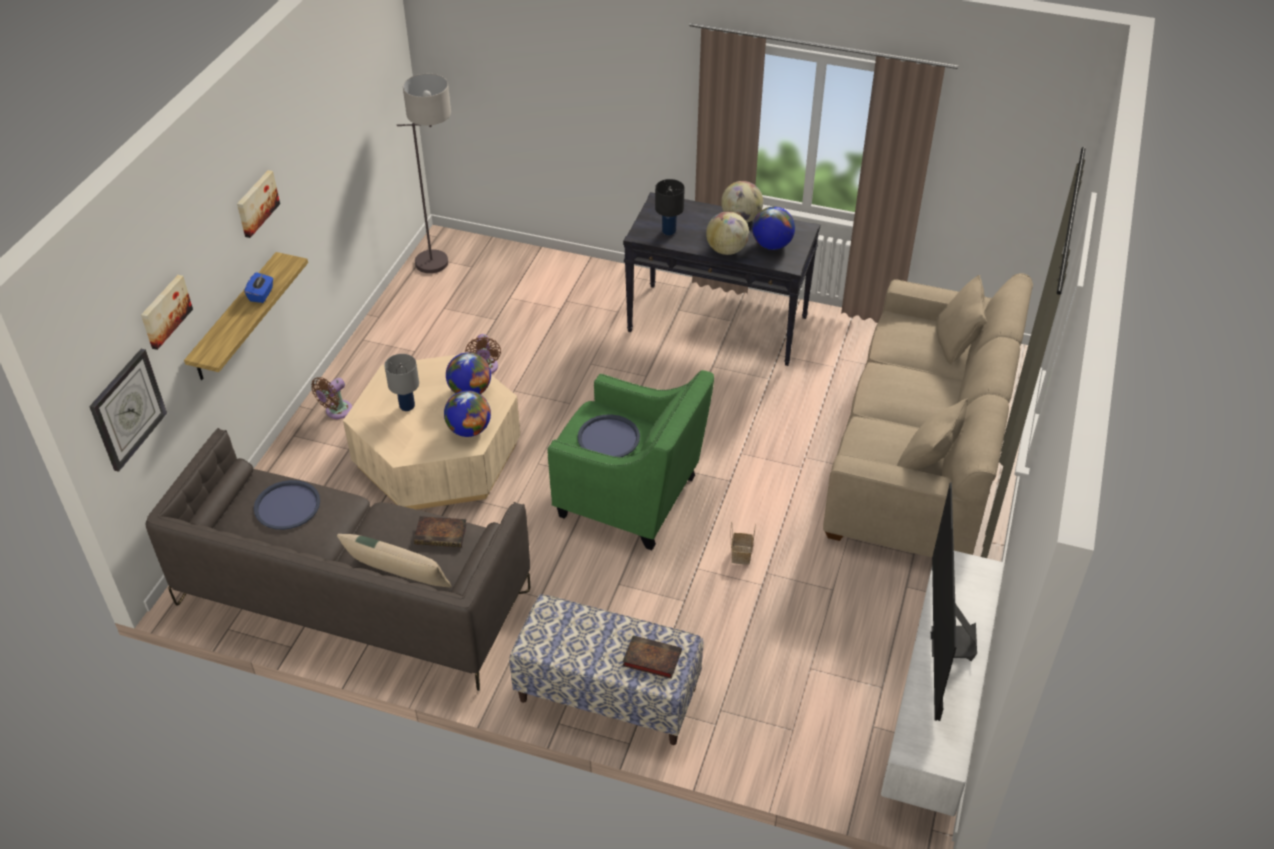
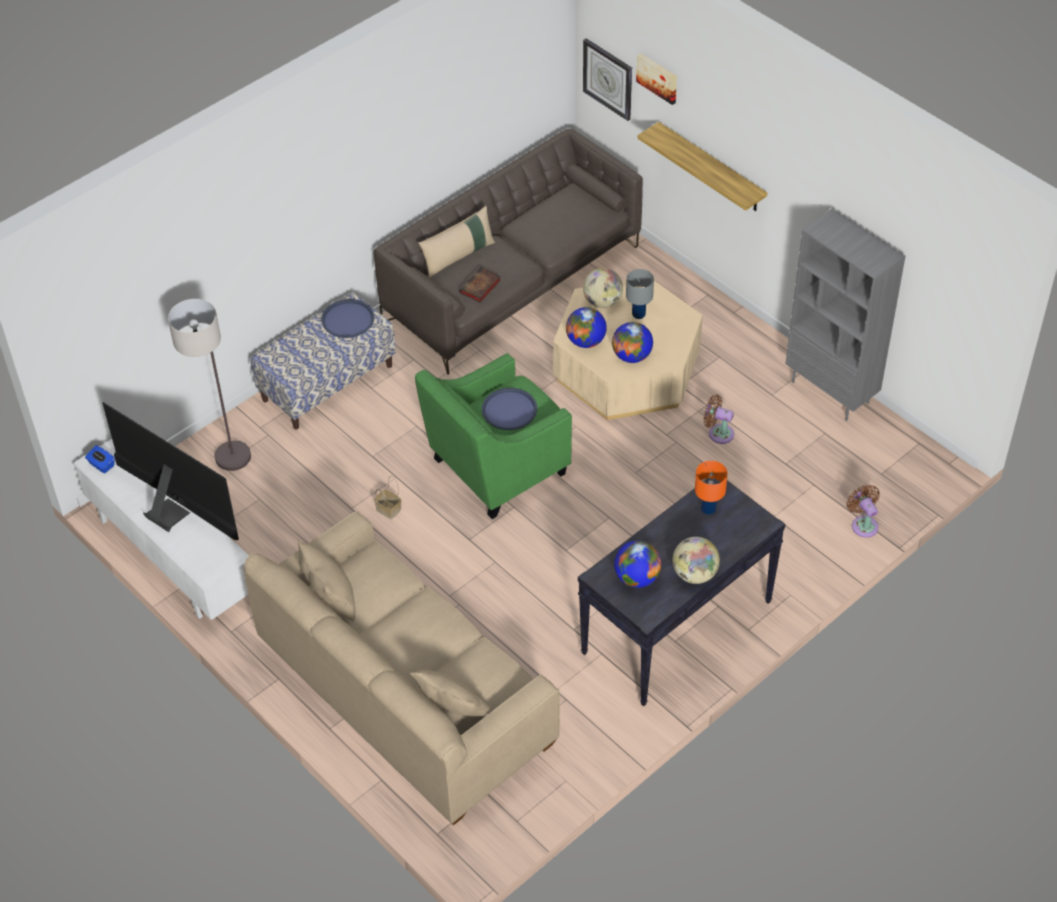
camera: 120 degrees right, 5 degrees up
(256, 203) = (764, 141): picture -> none
(261, 295) = (711, 172): blue tissue box -> blue tissue box (101, 465)
(287, 506) = (566, 220): blue tray -> blue tray (347, 319)
(336, 411) = (721, 325): brown fan -> brown fan (863, 524)
(389, 318) = (831, 392): none -> grey bookcase
(442, 262) = (900, 454): grey floor lamp -> grey floor lamp (227, 464)
(650, 659) = (293, 356): book -> none
(668, 232) = (708, 508): black table lamp -> orange table lamp
(726, 250) = (651, 539): globe -> globe (602, 302)

